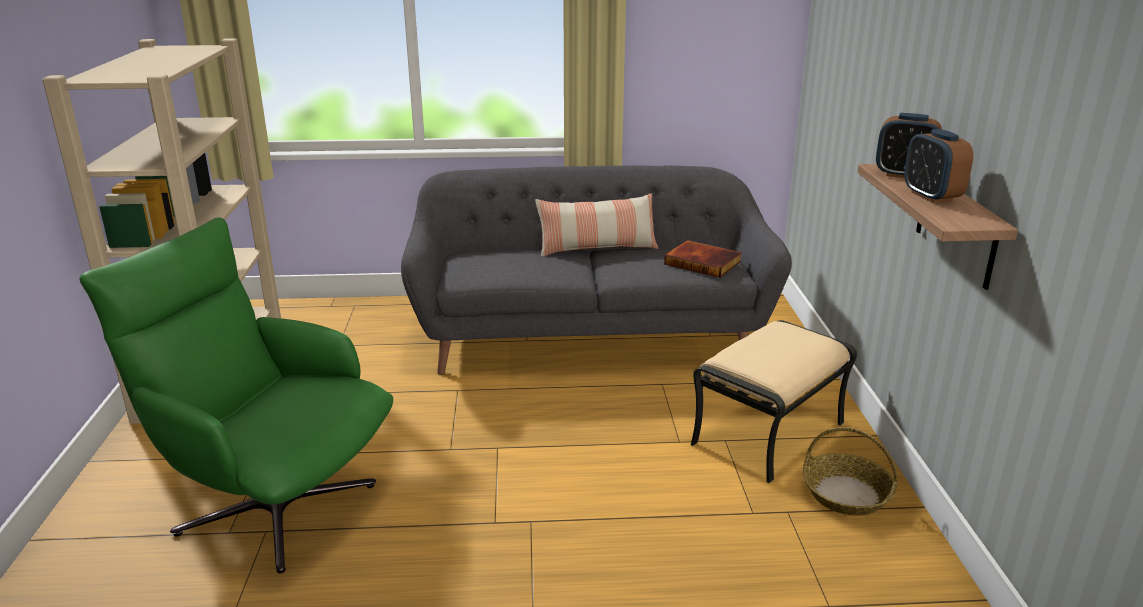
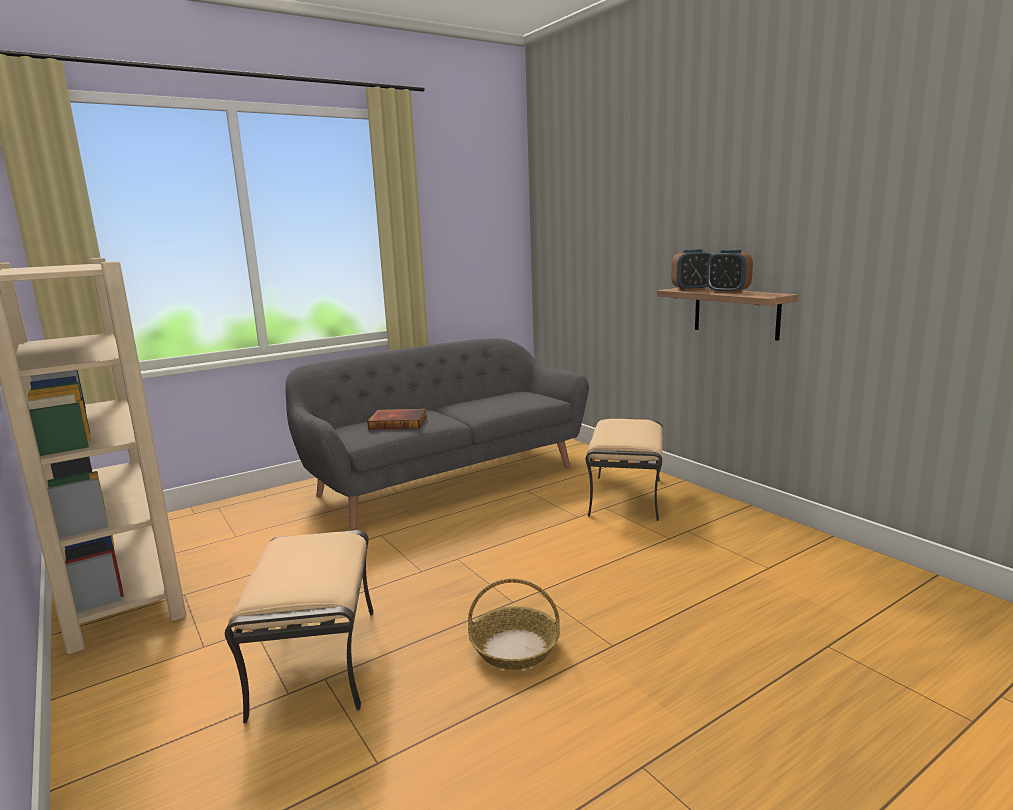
camera: 30 degrees left, 10 degrees down
(276, 508) = (314, 659): green armchair -> beige ottoman
(597, 248) = (440, 406): pillow -> none
(703, 262) = (525, 398): book -> book (399, 422)
(846, 494) = (705, 512): basket -> basket (514, 648)

